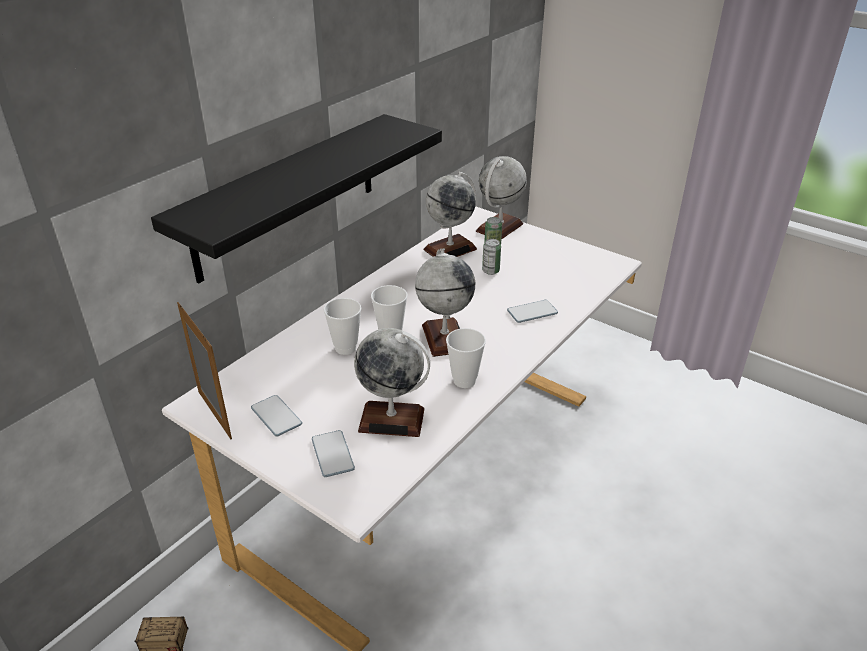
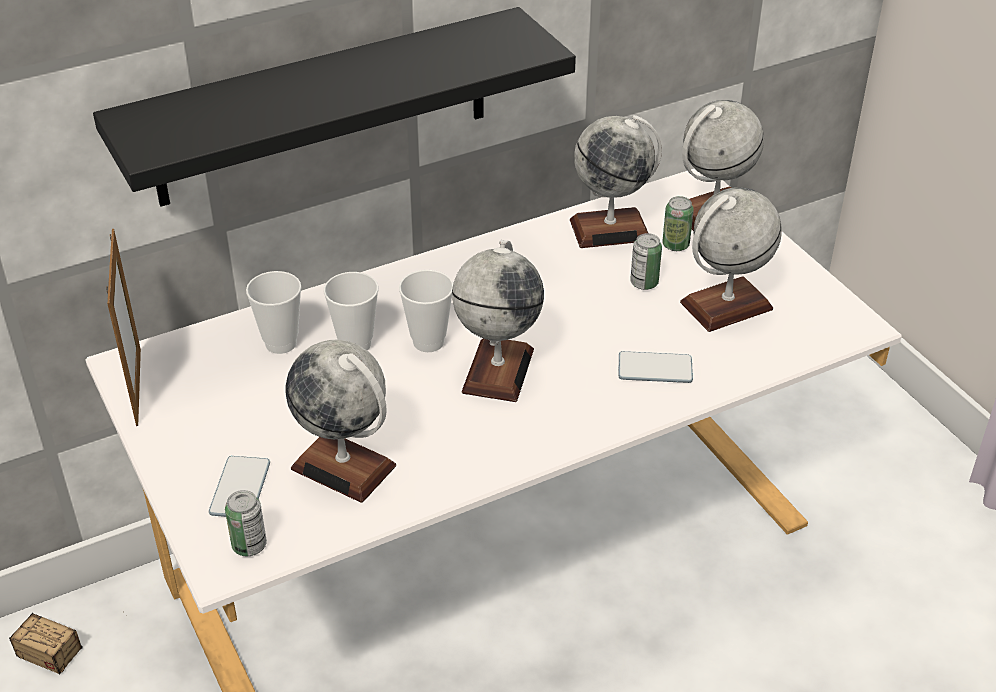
camera: 25 degrees right, 5 degrees up
(276, 416) = (207, 413): phone -> none
(365, 487) = (249, 545): none -> can
(464, 380) = (478, 443): cup -> cup (281, 343)
(543, 271) = (726, 306): none -> globe

